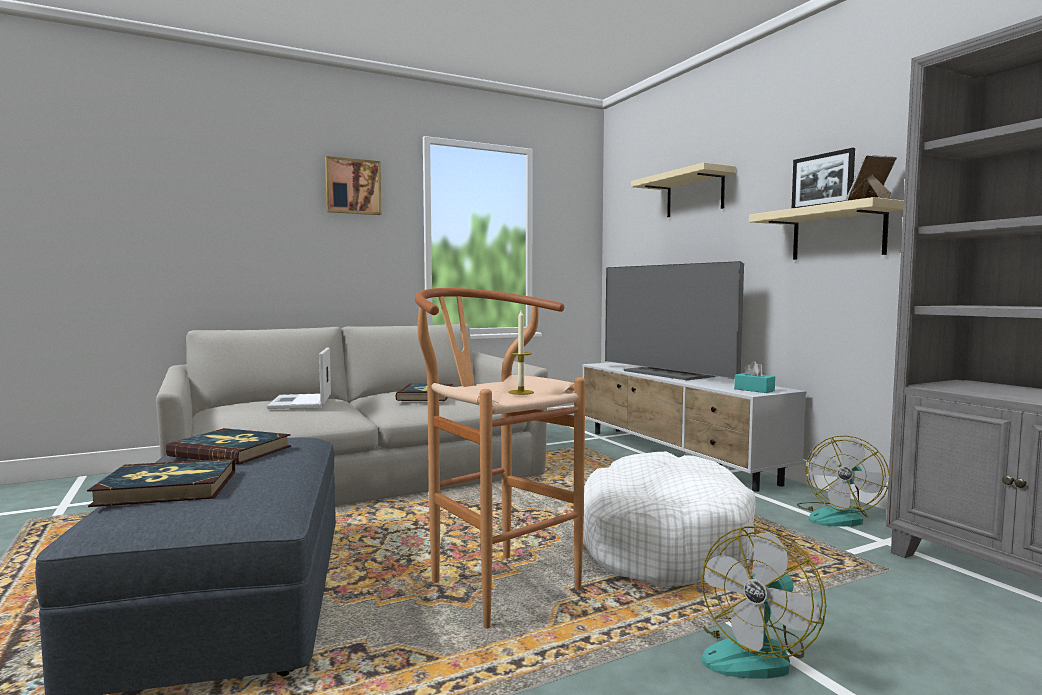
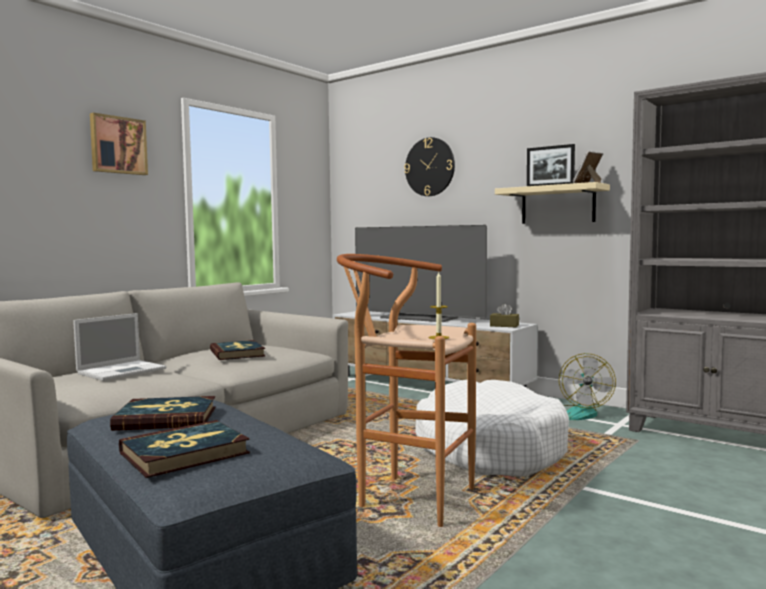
camera: 25 degrees left, 0 degrees up
(301, 402) = (123, 371): laptop -> laptop turned 105 degrees counterclockwise
(695, 194) = (430, 167): beige shelf -> wall clock
(754, 390) = (504, 326): turquoise tissue box -> brown tissue box
(755, 653) = (616, 501): fan -> none

